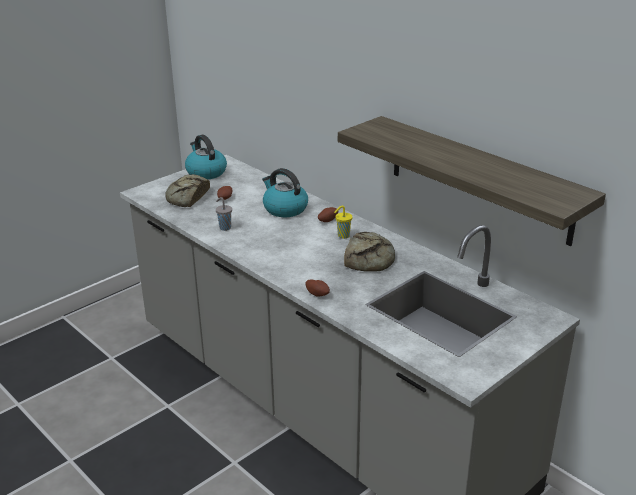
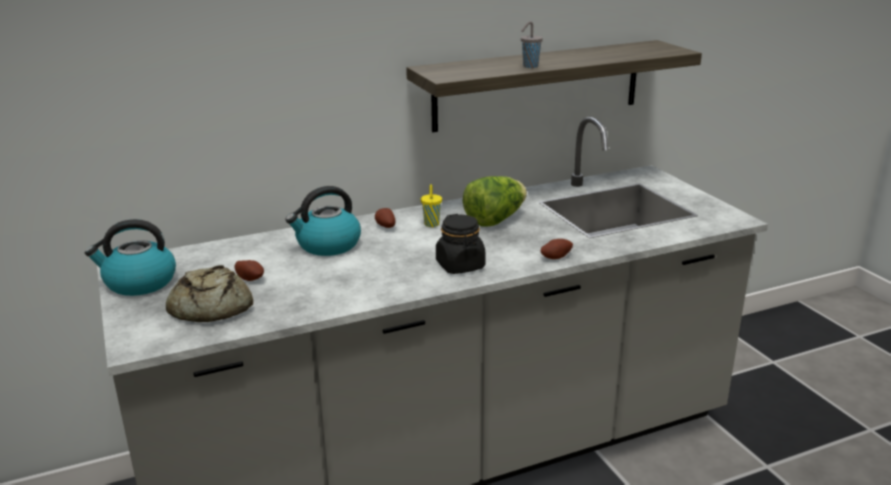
camera: 70 degrees left, 5 degrees down
(224, 228) = (341, 290): grey cup -> grey cup (529, 67)
(281, 259) = (460, 266): none -> black jar
(370, 258) = (495, 220): bread -> lettuce

